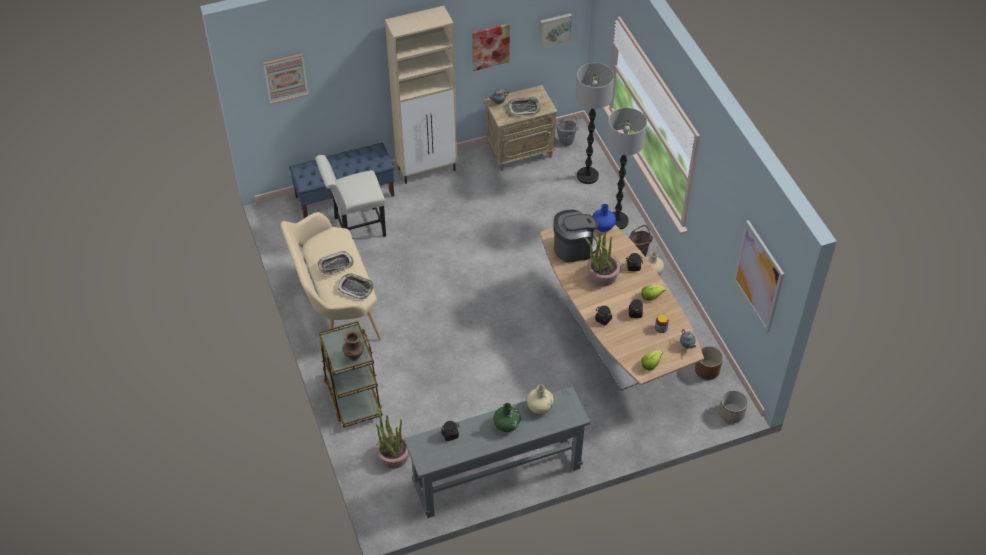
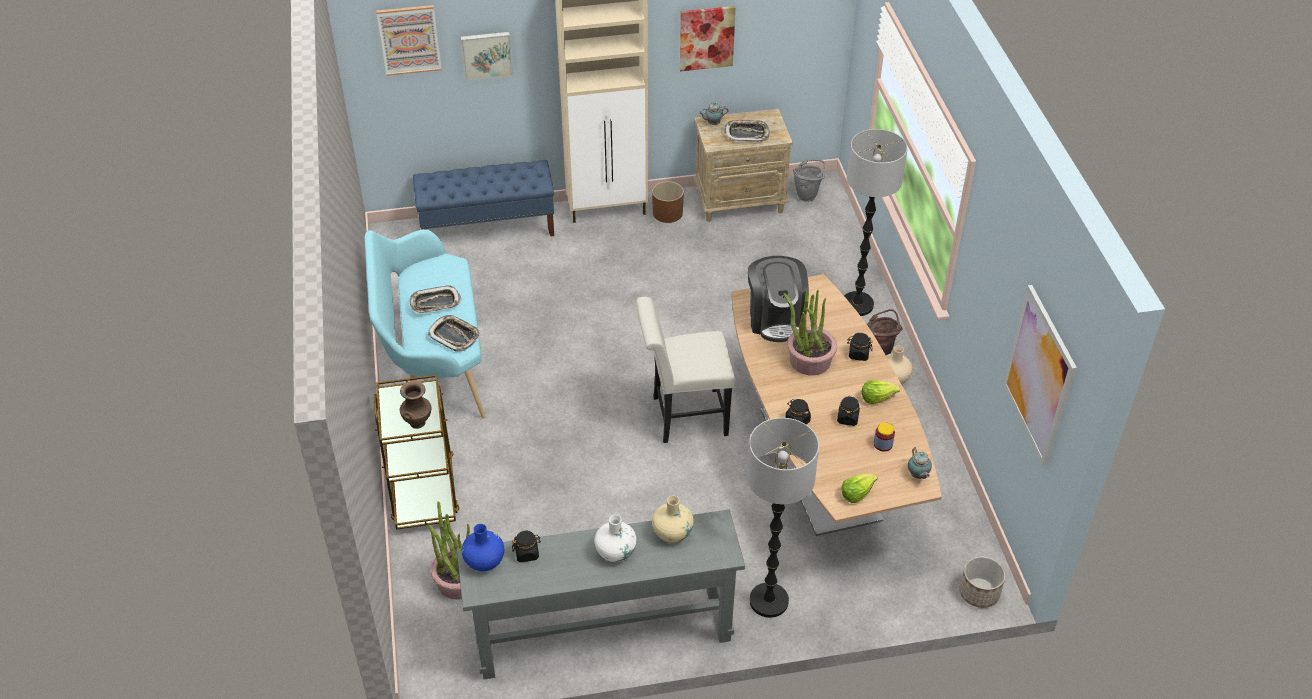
camera: 10 degrees right, 5 degrees down
(334, 305) = (433, 365): beige bench -> turquoise bench
(355, 228) = (490, 269): white chair -> white chair (683, 416)
(506, 425) = (616, 552): green vase -> white vase
(554, 29) = (801, 26): picture -> picture (486, 54)
(574, 248) = (775, 318): coffee machine -> coffee machine turned 90 degrees clockwise
(587, 176) = (827, 242): floor lamp -> floor lamp (769, 601)
(602, 227) = (824, 295): blue vase -> blue vase (484, 561)
(707, 370) = (952, 525): brown planter -> brown planter (667, 213)

